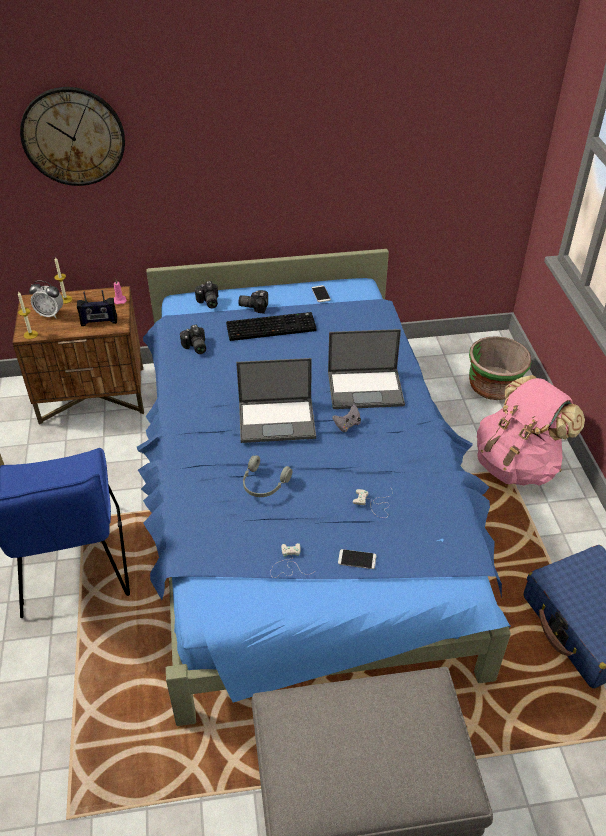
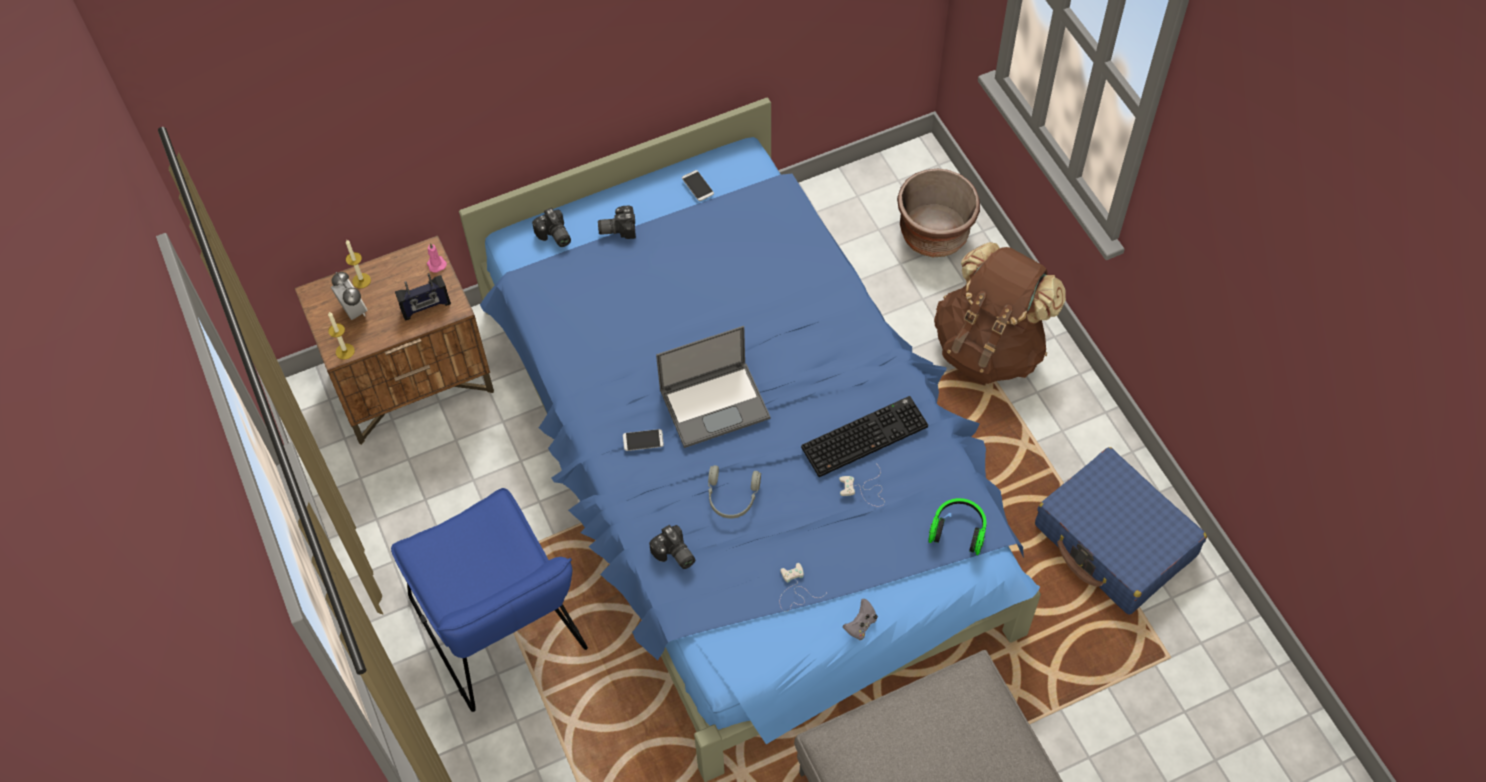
camera: 15 degrees left, 15 degrees up
(50, 314) = (354, 311): alarm clock -> alarm clock turned 120 degrees counterclockwise
(73, 137) = (353, 97): wall clock -> none
(195, 347) = (568, 316): camera -> camera (673, 555)
(272, 326) = (654, 258): keyboard -> keyboard (864, 435)
(347, 425) = (800, 389): grey game controller -> grey game controller (860, 625)
(357, 559) = (866, 564): phone -> phone (643, 440)
(366, 388) = (805, 328): laptop -> none
(446, 553) = (958, 530): none -> headphones
(493, 386) = (934, 234): green planter -> brown planter
(517, 464) = (989, 347): pink backpack -> brown backpack

